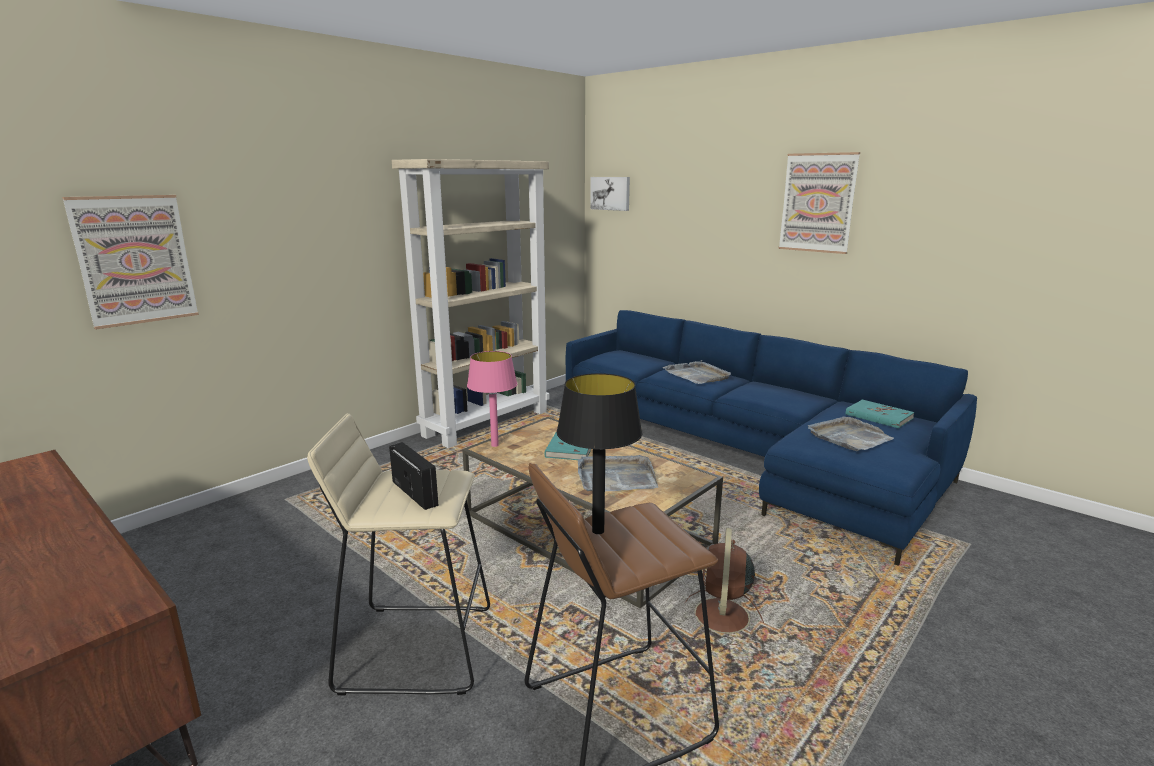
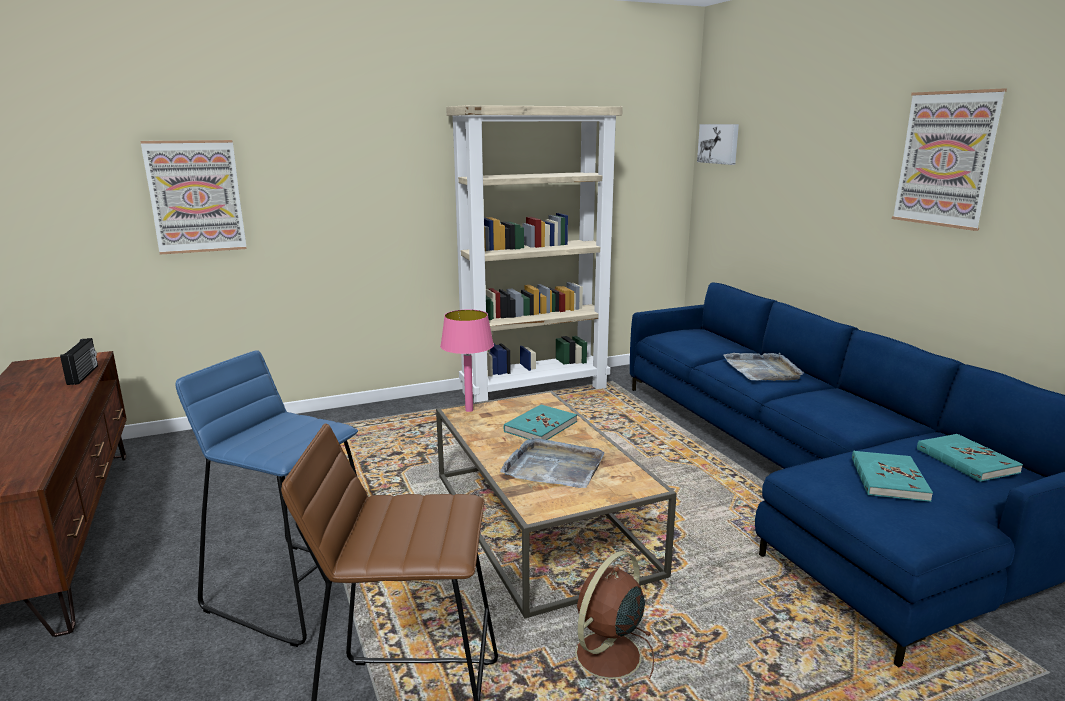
camera: 25 degrees right, 0 degrees up
(415, 647) = (294, 590): beige stool -> blue stool
(416, 493) = (281, 436): radio -> radio (84, 375)
(597, 531) = (385, 510): black table lamp -> none
(849, 437) = (888, 479): grey tray -> turquoise book

